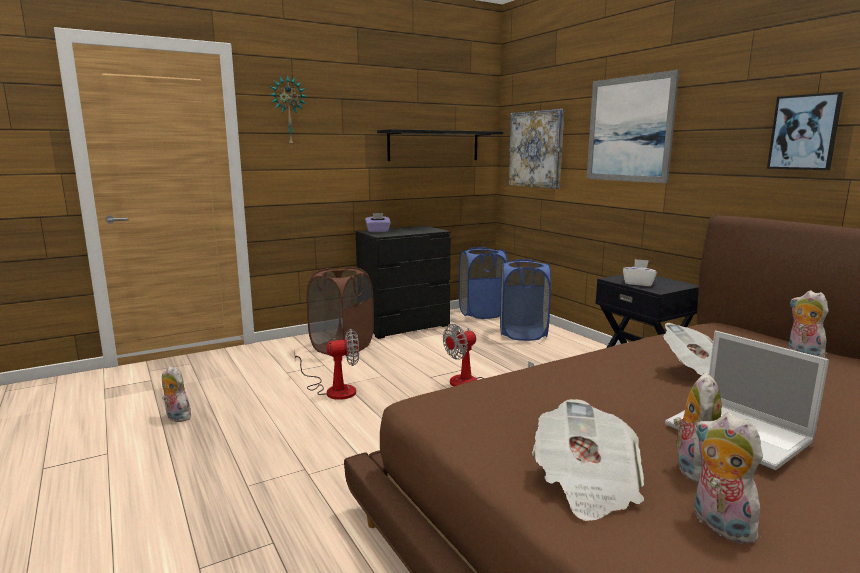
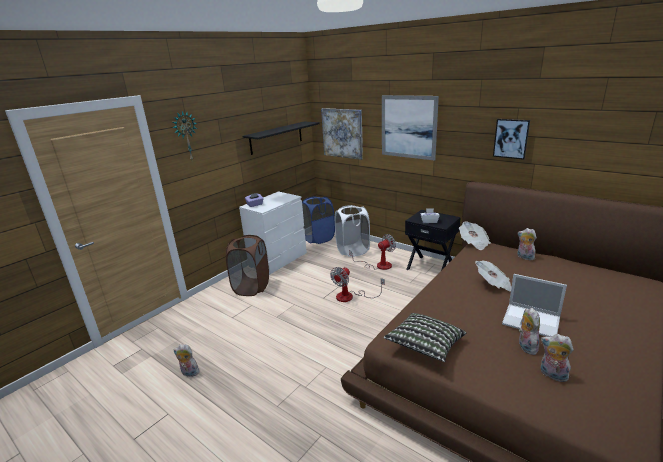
camera: 20 degrees left, 10 degrees up
(333, 390) = (273, 323): fan -> fan (378, 265)
(404, 326) = (278, 260): black dresser -> white dresser
(481, 420) = (425, 346): none -> pillow
(522, 333) = (352, 250): blue laundry basket -> white laundry basket
(586, 485) = (494, 371): newspaper -> newspaper (474, 243)

